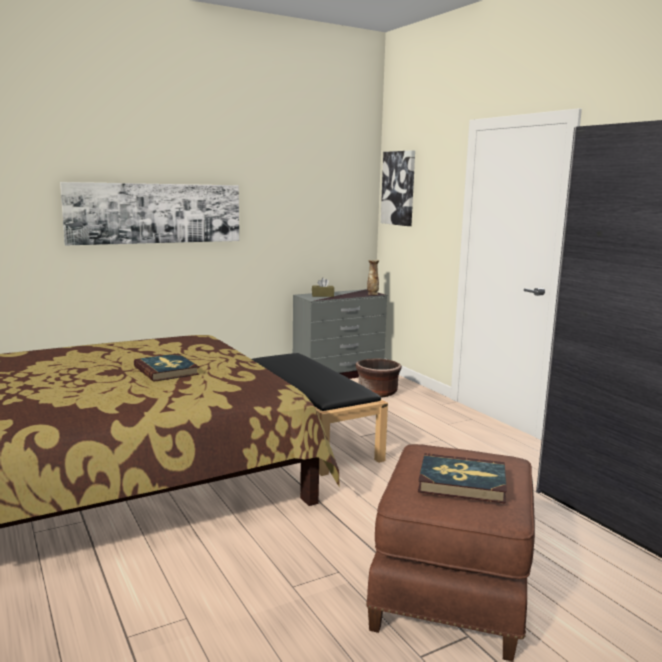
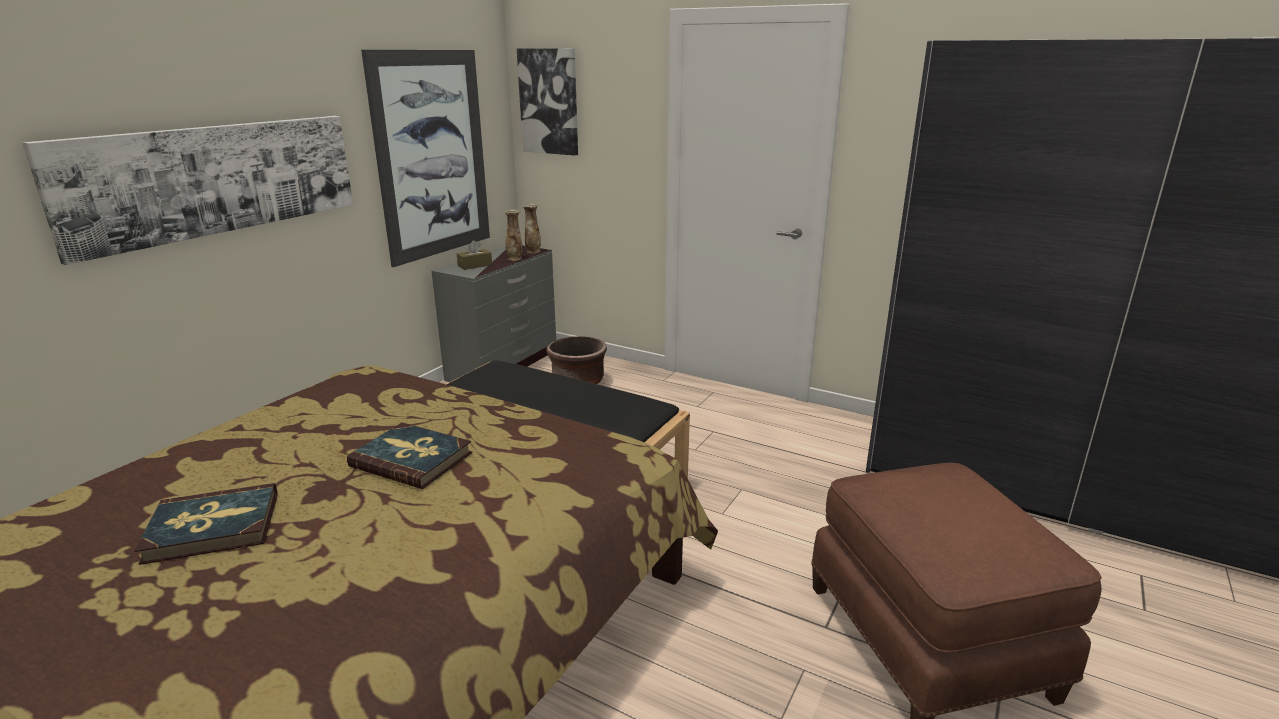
camera: 30 degrees left, 10 degrees up
(306, 218) = (432, 155): none -> picture
(353, 296) = (515, 259): none -> vase
(462, 482) = (975, 526): book -> book (213, 527)

